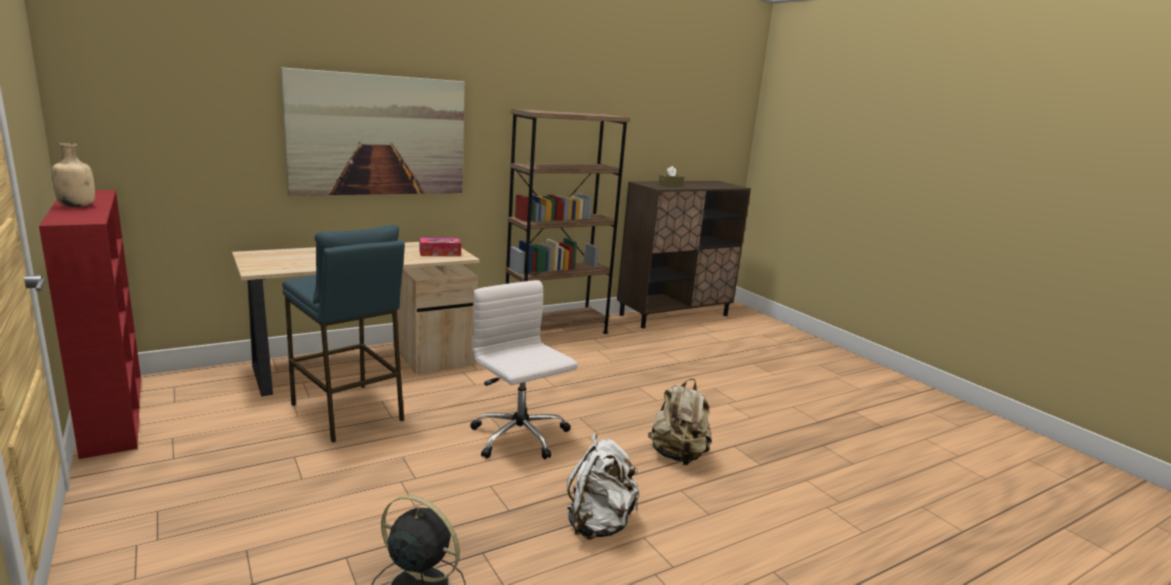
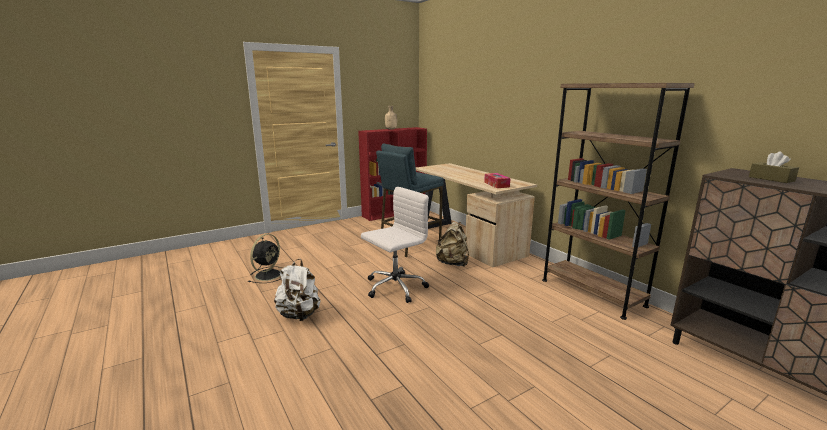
camera: 90 degrees right, 0 degrees up
(378, 135) = (510, 106): picture -> none
(678, 456) = (380, 350): beige backpack -> beige backpack (452, 263)

